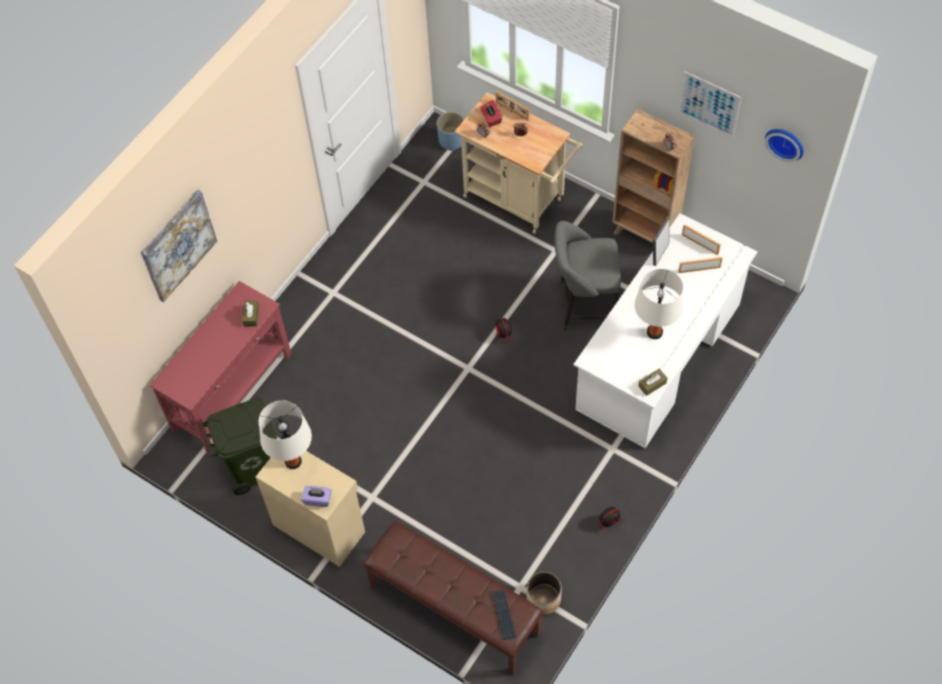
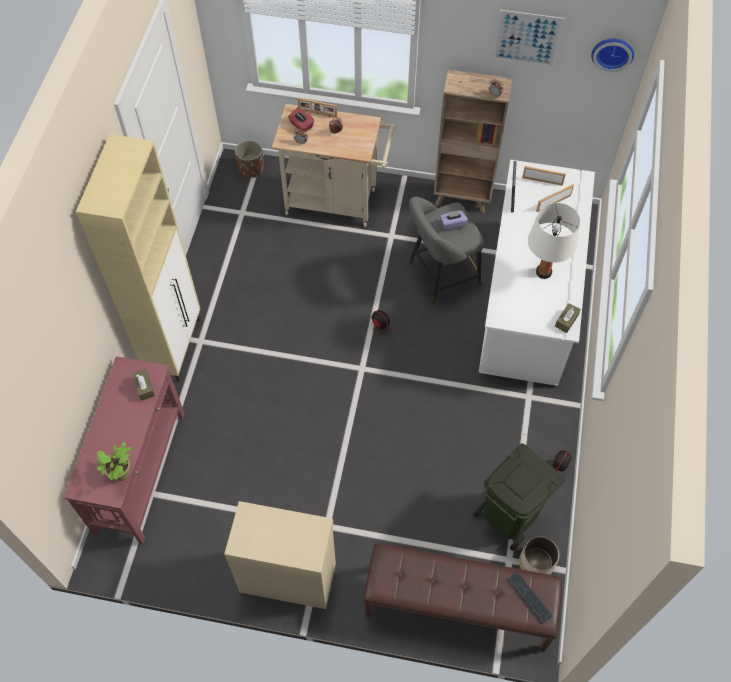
camera: 25 degrees left, 0 degrees up
(178, 245) = (54, 334): picture -> none
(202, 382) = (121, 473): none -> potted plant
(253, 467) = (194, 540): green trash can -> green trash can (510, 516)
(293, 461) = (257, 522): white table lamp -> none
(308, 290) = (175, 346): none -> beige cabinet
(317, 499) = (302, 553): purple tissue box -> purple tissue box (453, 224)
(451, 140) = (251, 168): blue planter -> brown planter

